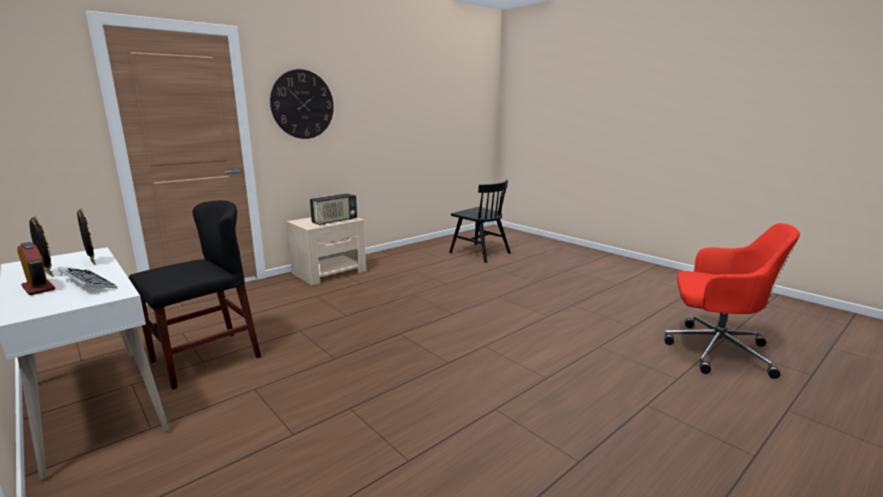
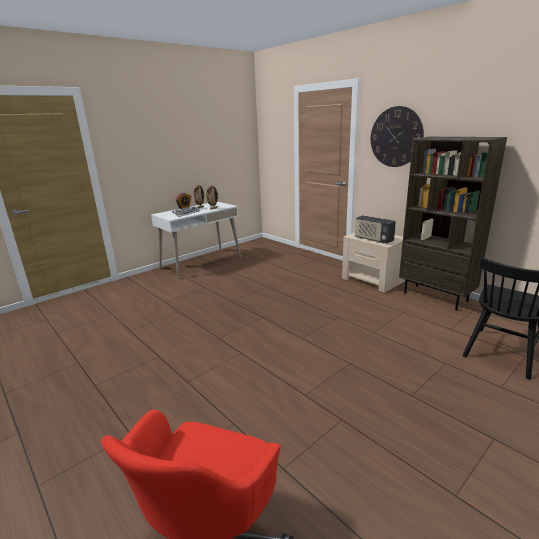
camera: 90 degrees right, 5 degrees up
(205, 359) = (235, 271): black chair -> none
(387, 255) = (436, 297): none -> brown bookcase

